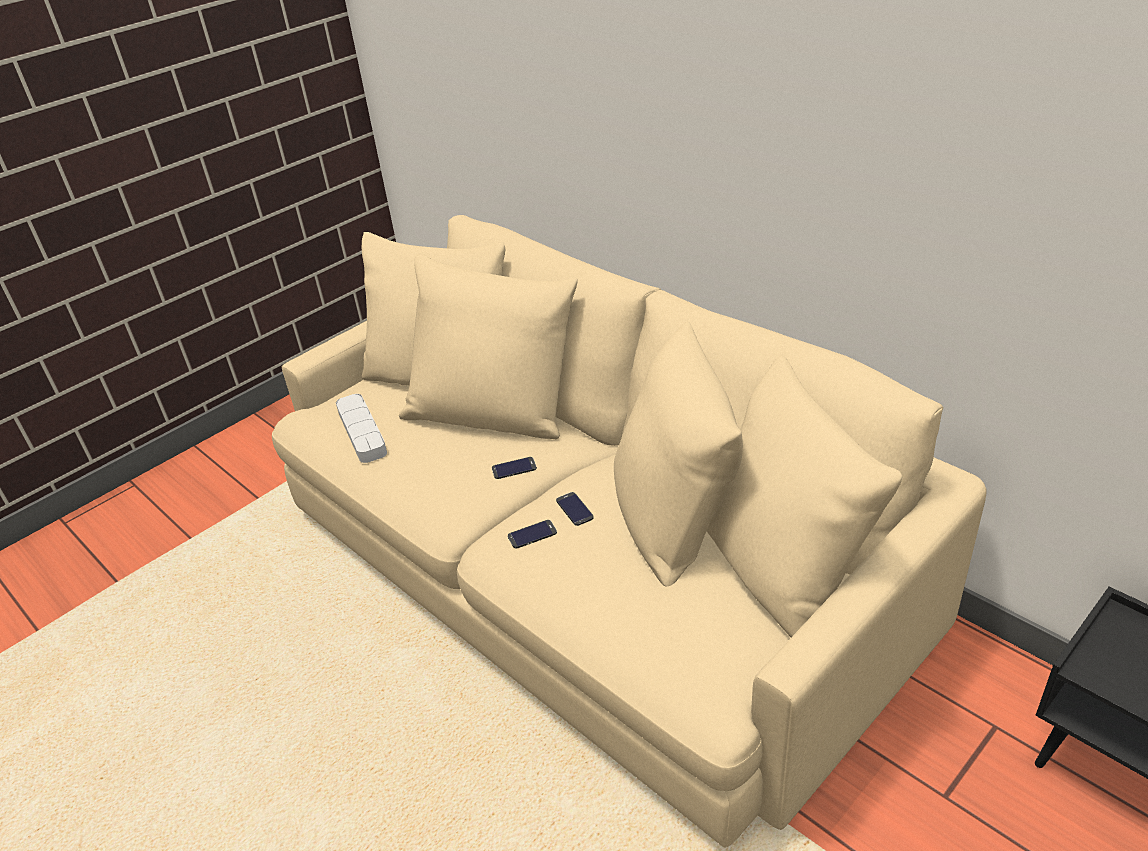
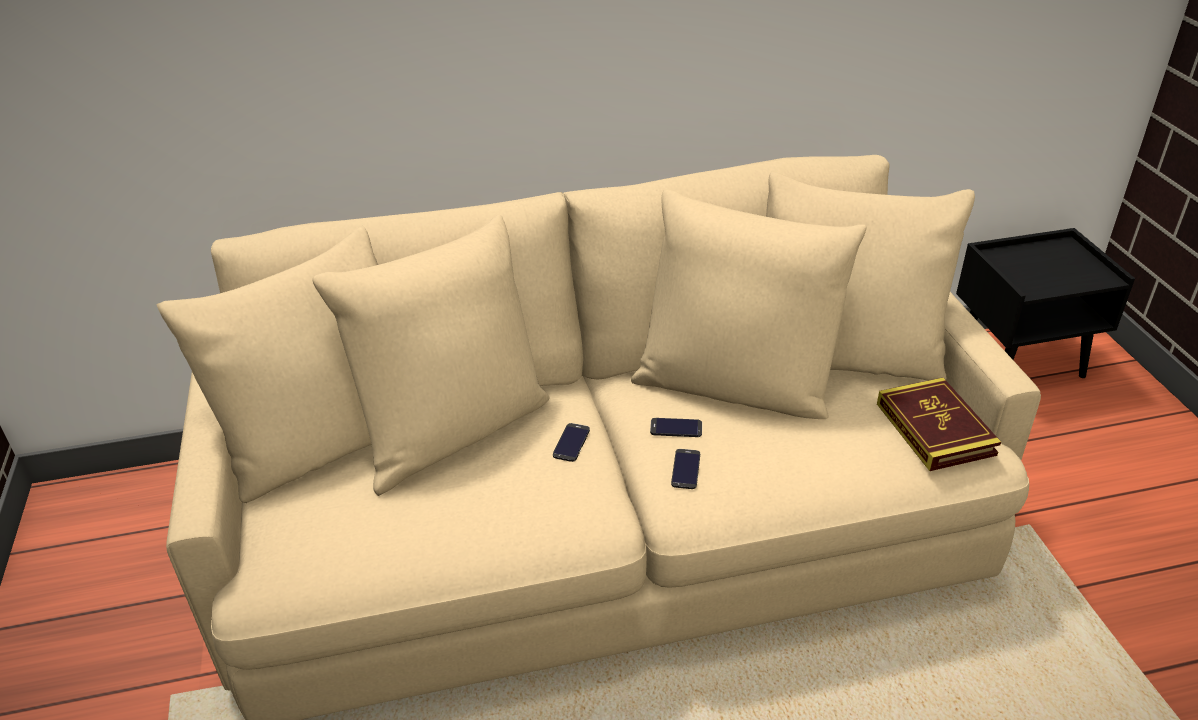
camera: 60 degrees left, 0 degrees up
(362, 432) = (363, 536): grey tray -> none
(715, 660) = (935, 429): none -> book

